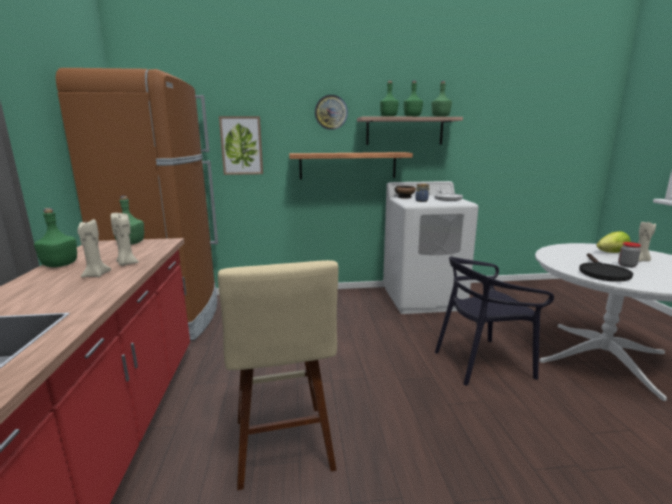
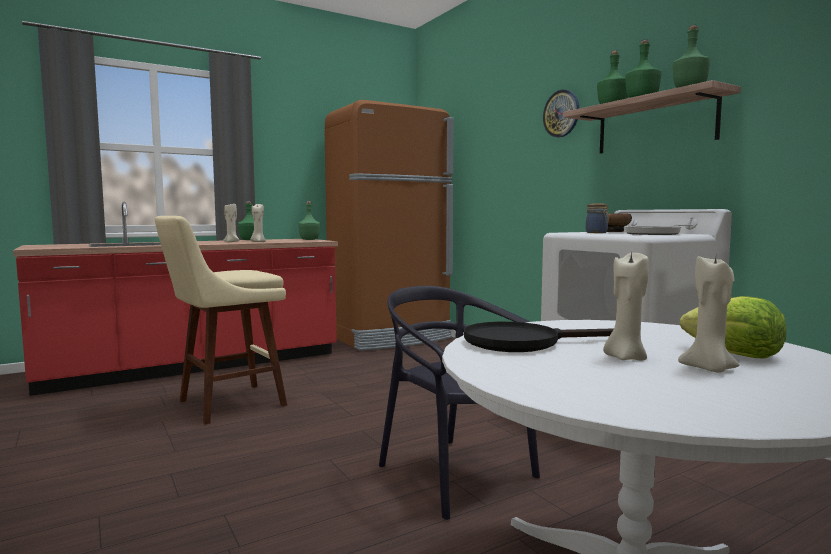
camera: 65 degrees right, 10 degrees down
(241, 145) = (483, 167): picture -> none
(348, 165) = (577, 186): shelf -> none
(627, 265) = (625, 358): jar -> beige candle

